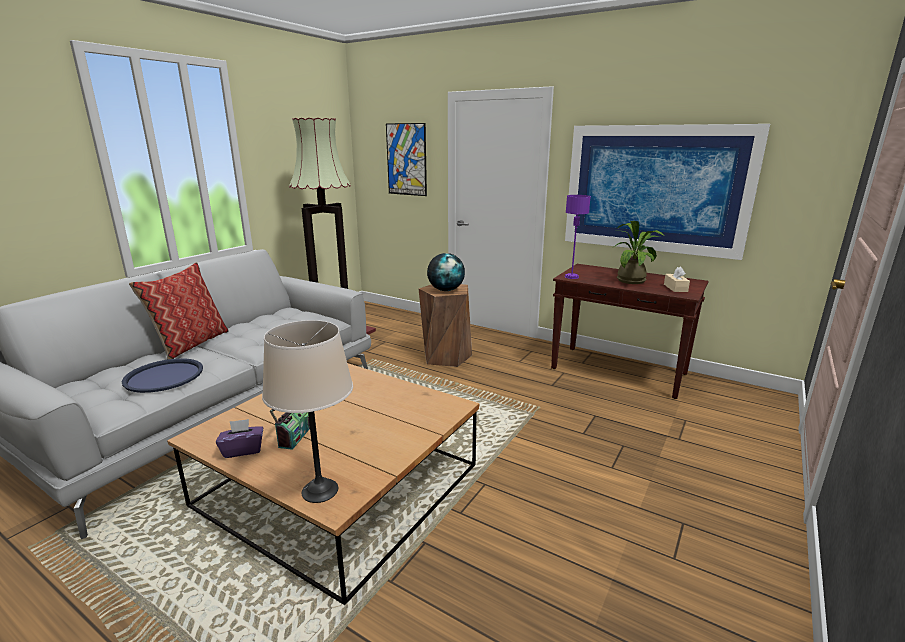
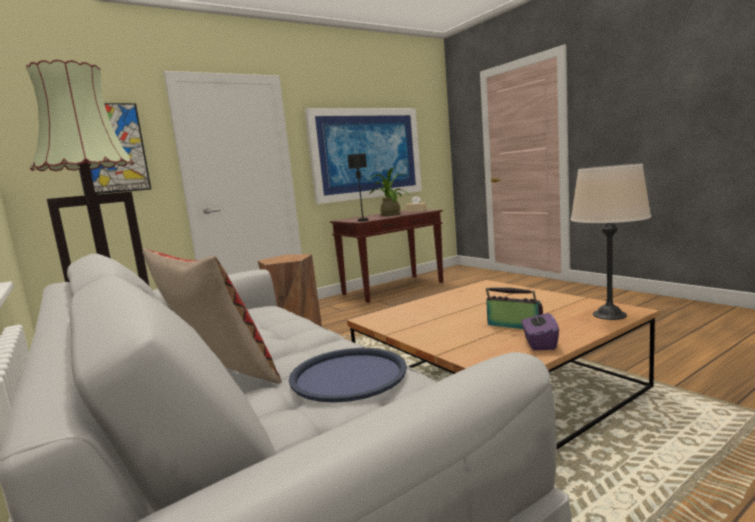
camera: 65 degrees left, 10 degrees down
(446, 290) = (290, 258): globe -> none
(571, 277) = (362, 220): purple table lamp -> black table lamp

